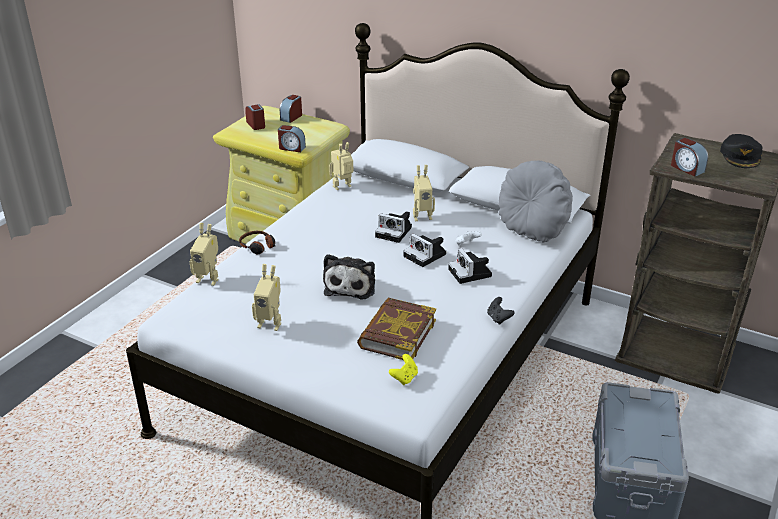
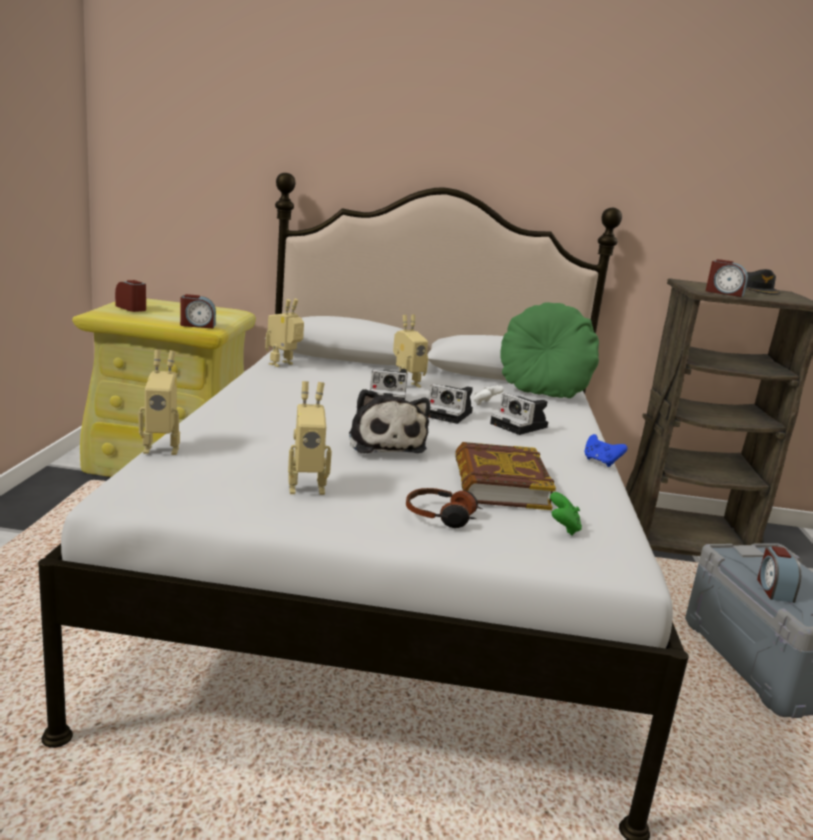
camera: 25 degrees left, 15 degrees down
(258, 246) = (214, 415): headphones -> headphones (442, 516)
(291, 117) = (175, 304): alarm clock -> alarm clock (774, 589)
(404, 378) = (563, 528): yellow game controller -> green game controller
(498, 318) = (601, 462): black game controller -> blue game controller
(531, 232) = (542, 393): grey pillow -> green pillow

